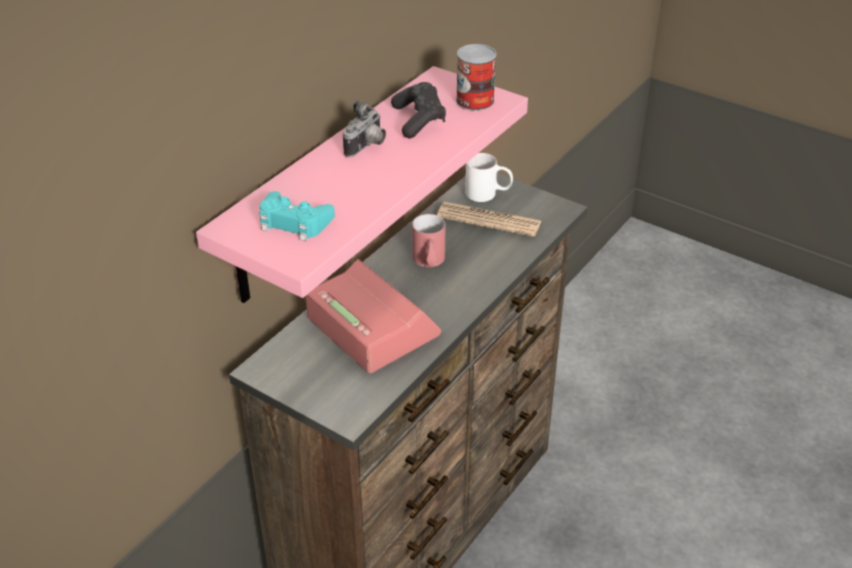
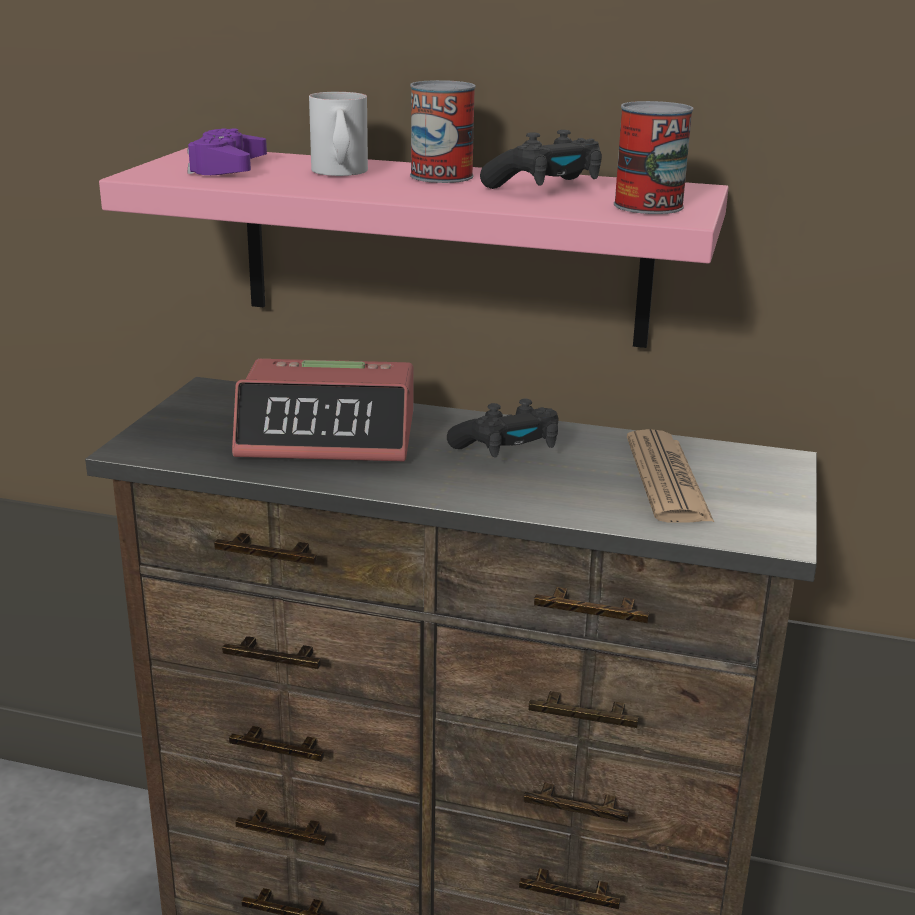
camera: 70 degrees right, 15 degrees down
(294, 222) = (227, 167): turquoise game controller -> purple game controller
(367, 147) = (441, 176): camera -> can
(372, 327) = (329, 435): alarm clock -> alarm clock turned 60 degrees clockwise
(429, 263) = (508, 450): red mug -> black game controller
(488, 194) = (740, 469): white mug -> white mug (340, 173)

